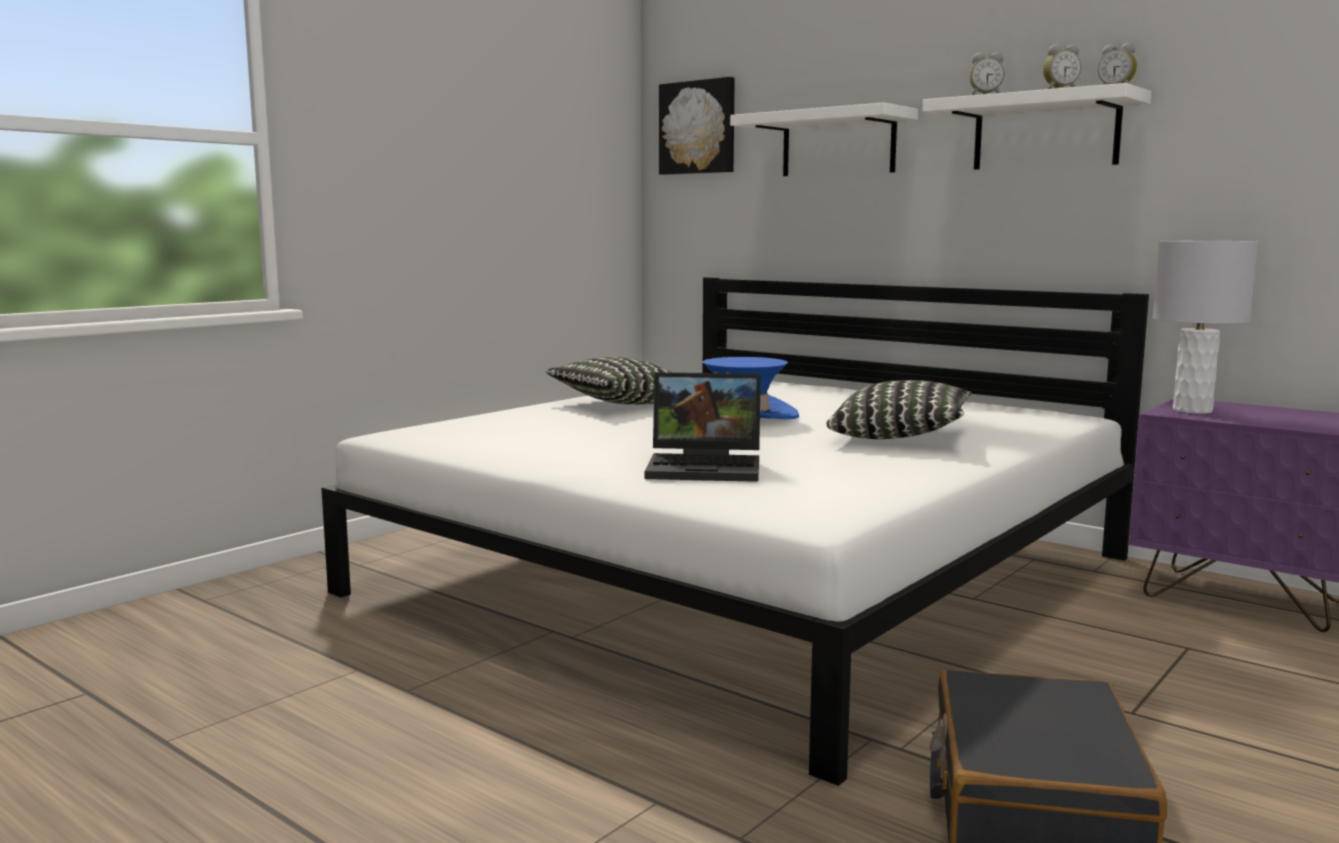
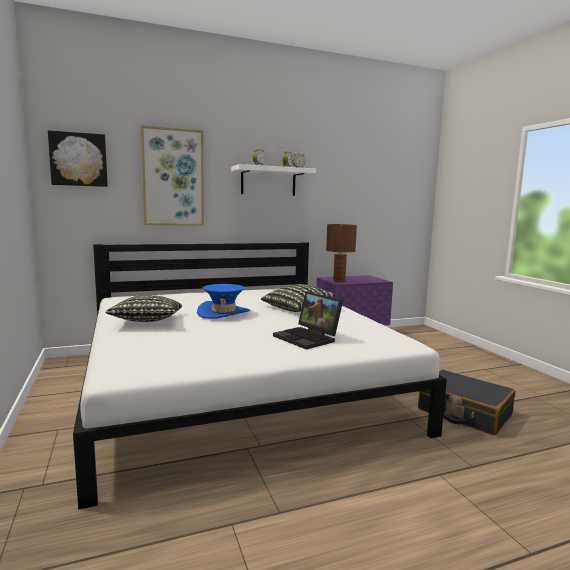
camera: 60 degrees left, 0 degrees up
(708, 467) = (308, 338): laptop -> laptop turned 105 degrees clockwise
(838, 144) = (173, 177): white shelf -> picture
(1192, 410) = (339, 281): grey table lamp -> brown table lamp

